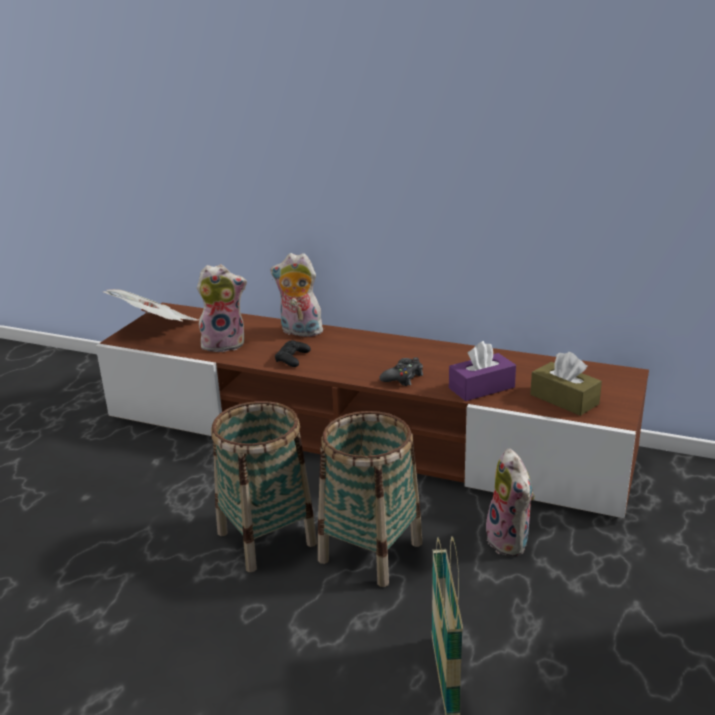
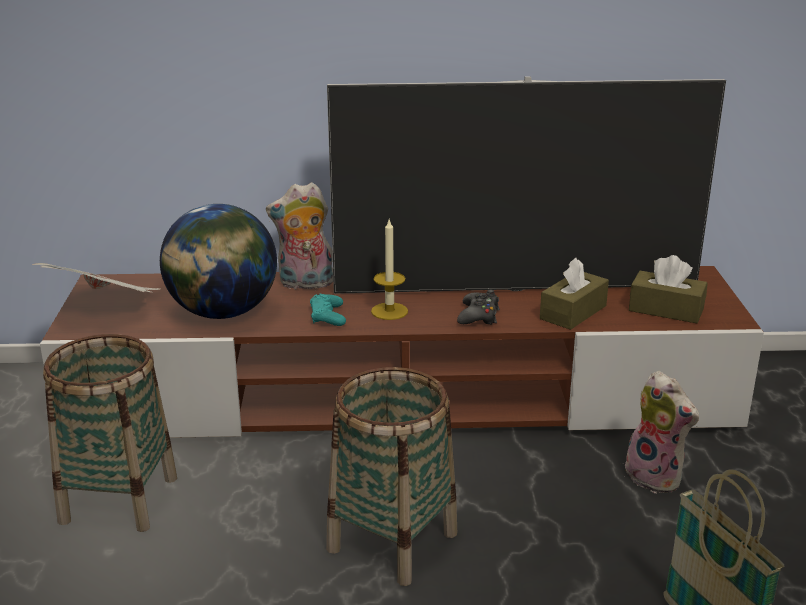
camera: 25 degrees left, 0 degrees up
(224, 344) = (223, 313): plush toy -> globe
(292, 358) = (327, 316): black game controller -> turquoise game controller
(340, 362) = (389, 311): none -> candle
(370, 551) = (523, 526): basket -> basket (118, 499)
(453, 361) = (516, 289): none -> television
(481, 388) = (573, 312): purple tissue box -> brown tissue box

